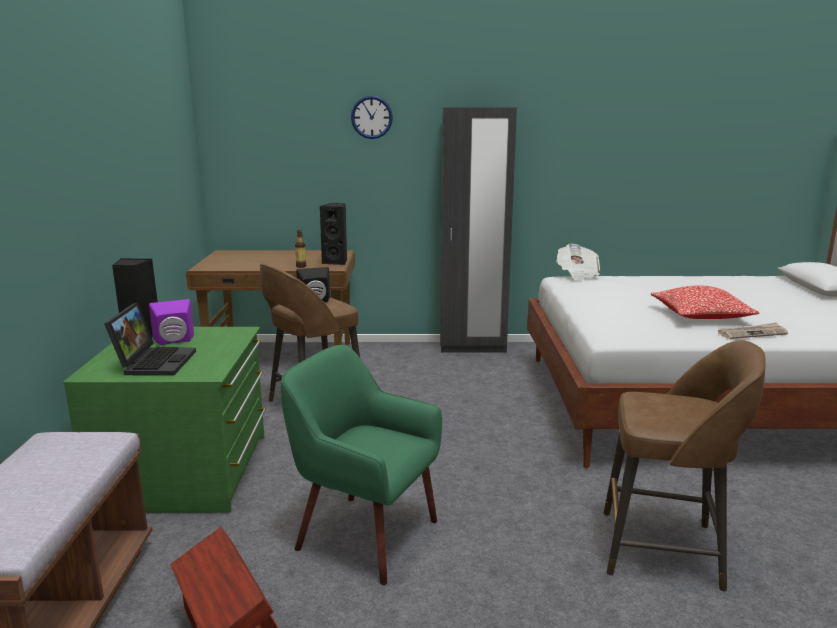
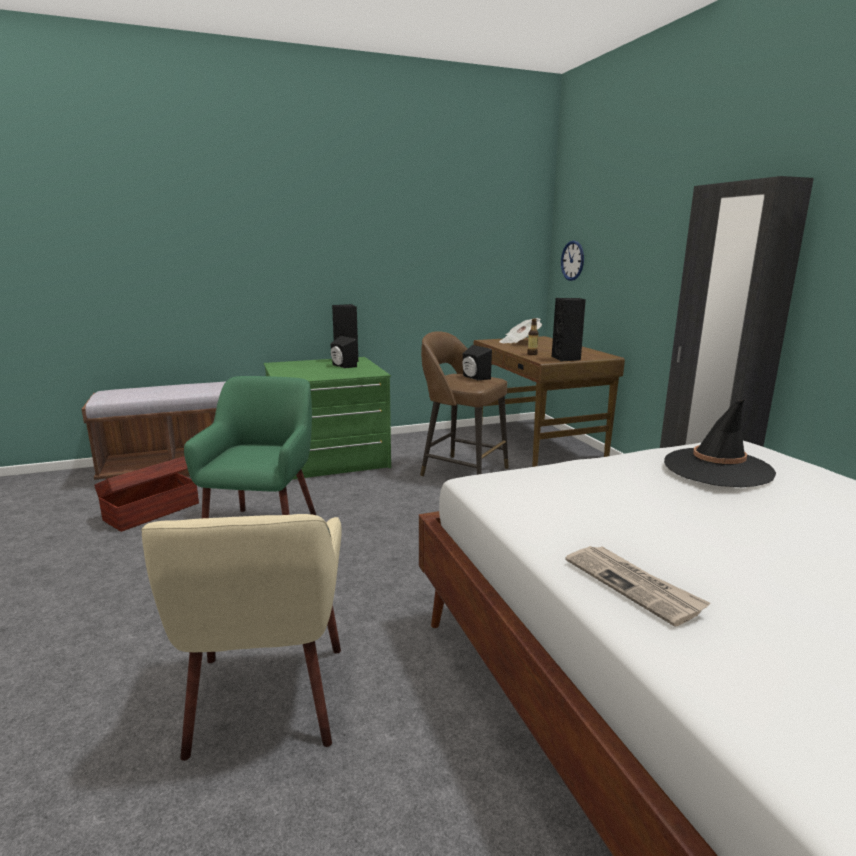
camera: 70 degrees right, 0 degrees up
(154, 362) = (301, 368): laptop -> none
(174, 341) = (342, 366): purple speaker -> black speaker
(371, 117) = (662, 206): wall clock -> wall clock (572, 260)
(577, 274) = (769, 447): newspaper -> newspaper (519, 342)
(611, 289) = (717, 468): none -> black hat
(665, 550) = (266, 699): brown stool -> beige armchair
(700, 316) = (681, 539): pillow -> none

